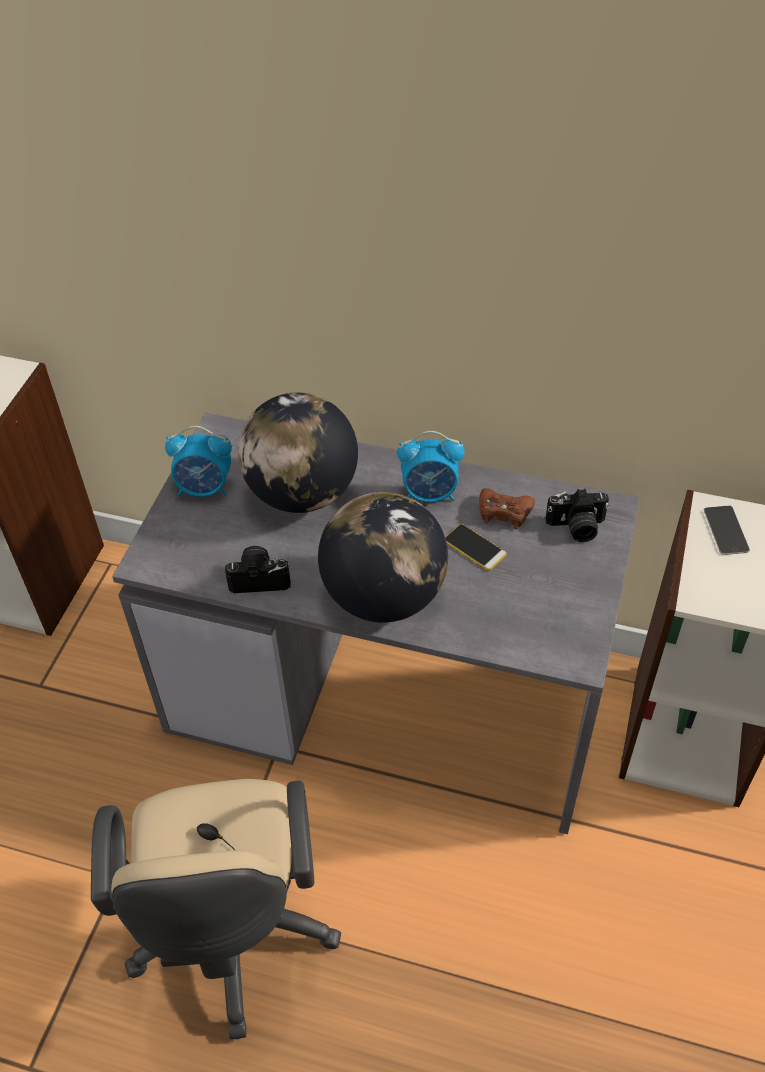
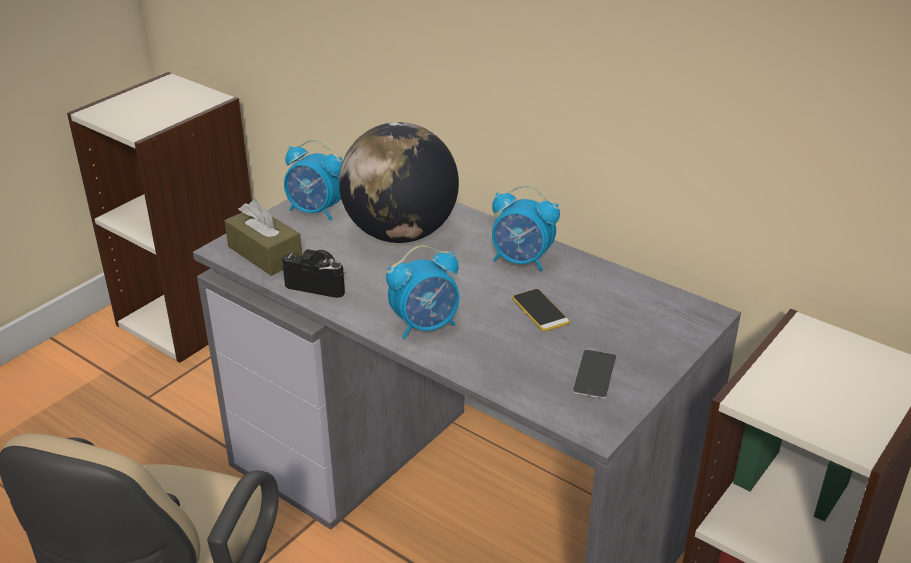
camera: 20 degrees right, 15 degrees down
(186, 557) = (265, 253): none -> brown tissue box
(384, 596) = (426, 325): globe -> alarm clock
(504, 512) = (587, 291): brown game controller -> none
(576, 527) = (656, 320): camera -> none
(726, 530) = (817, 351): phone -> phone (594, 374)

